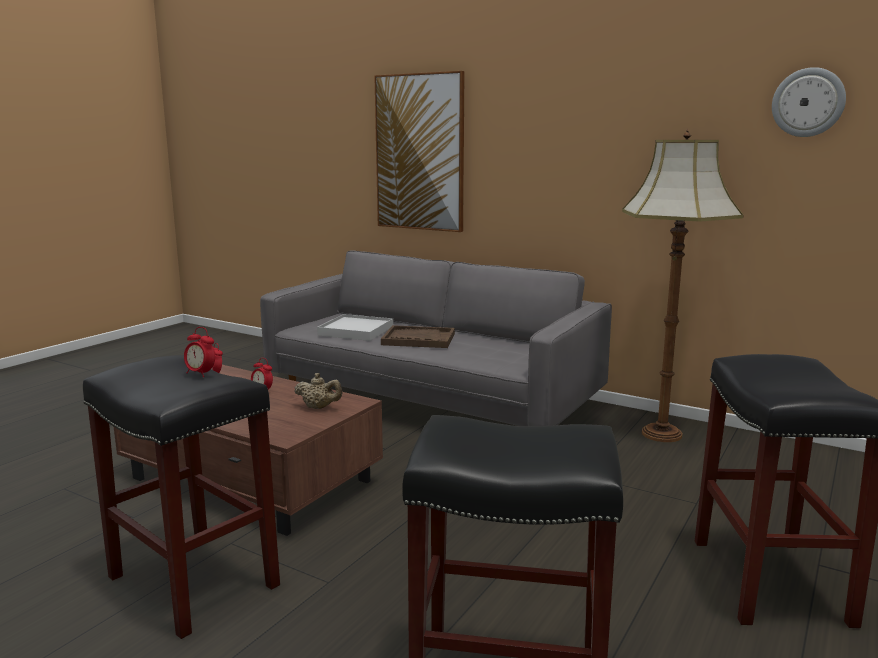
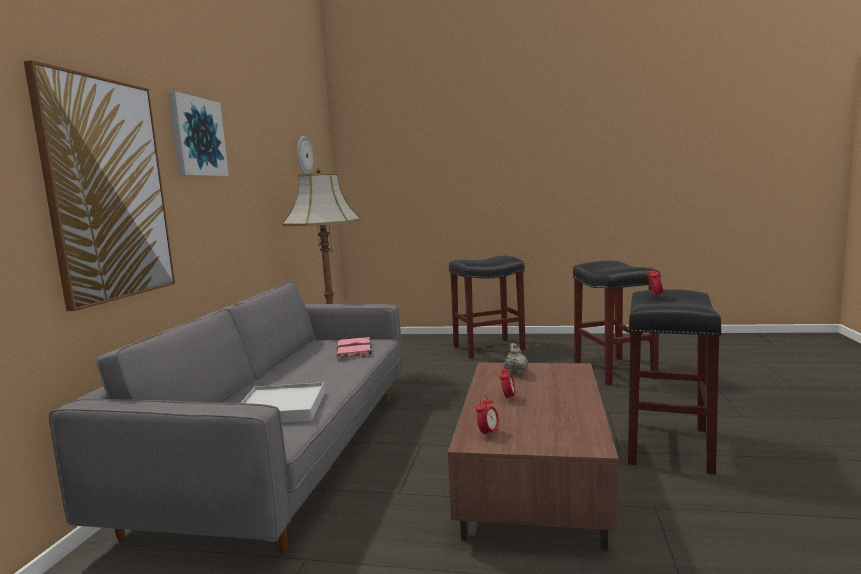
camera: 110 degrees left, 5 degrees down
(418, 339) = (310, 377): brown tray -> none
(487, 356) = (354, 350): none -> pink book
(526, 103) = (197, 137): none -> picture

